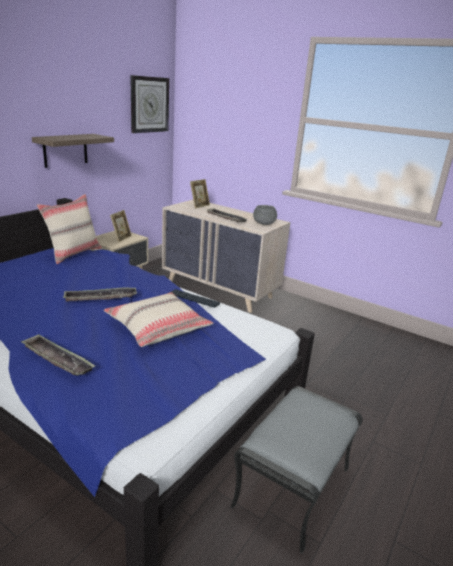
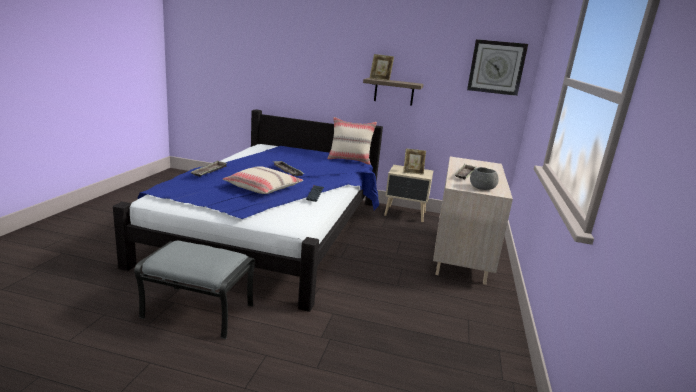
camera: 70 degrees right, 5 degrees down
(199, 206) = (481, 165): picture frame -> picture frame (380, 79)

